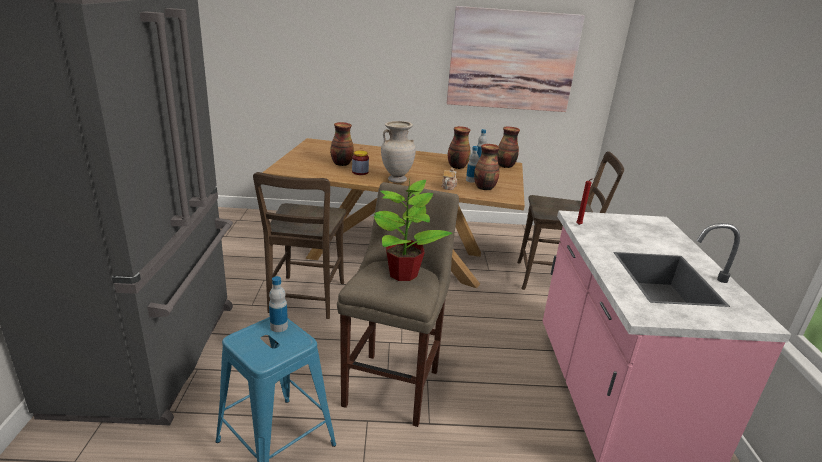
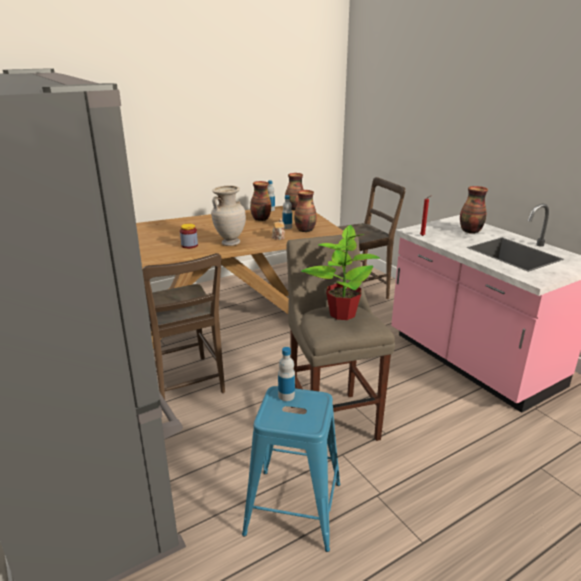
camera: 30 degrees left, 0 degrees up
(341, 164) = (161, 243): vase -> vase (470, 231)
(512, 60) = (265, 114): picture -> none

